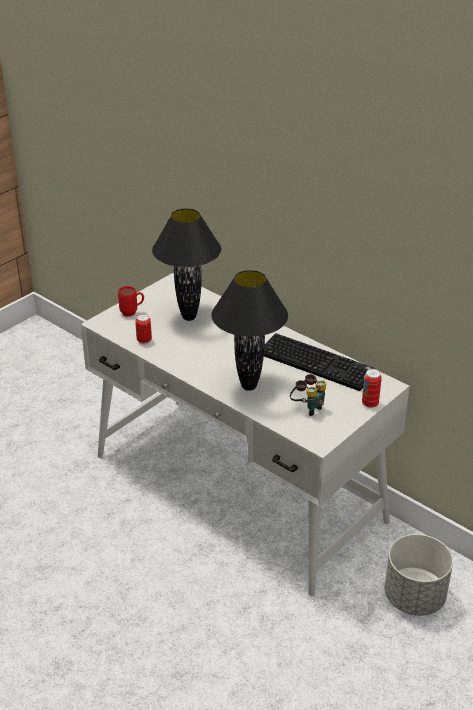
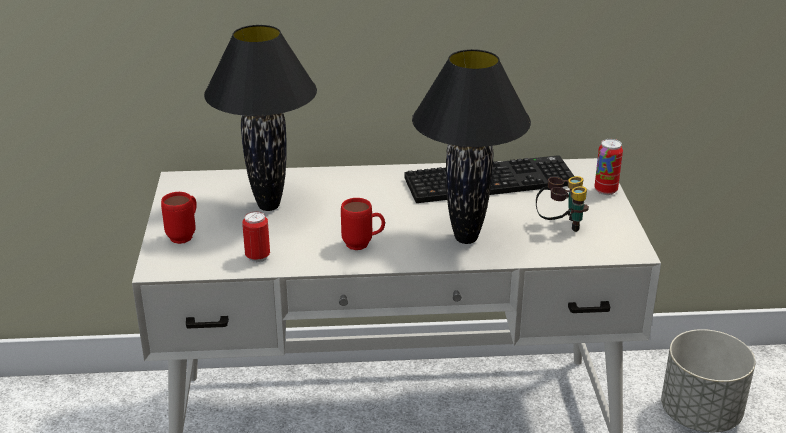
camera: 45 degrees left, 5 degrees down
(197, 361) = (363, 245): none -> red mug

